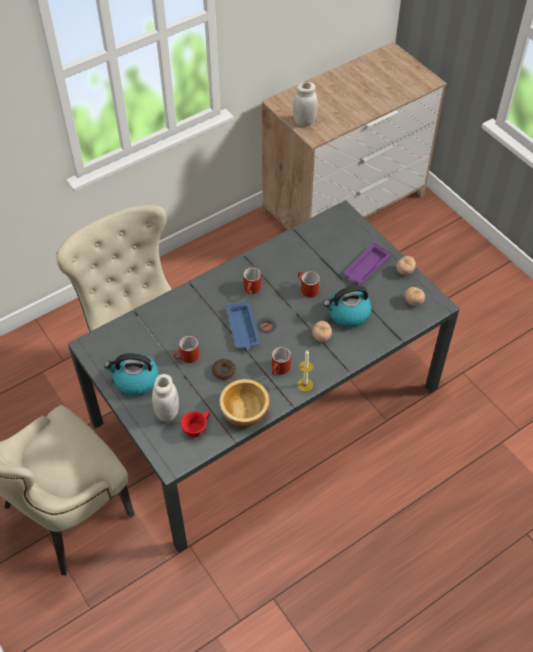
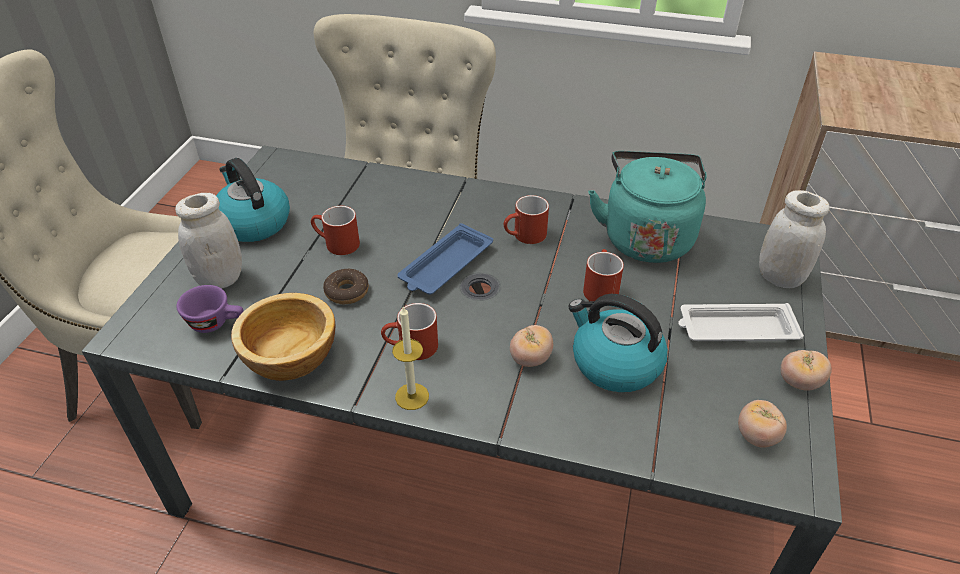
camera: 50 degrees right, 10 degrees down
(197, 427) = (216, 322): red cup -> purple cup
(293, 251) = (646, 236): none -> turquoise kettle
(304, 122) = (849, 96): white jar -> white jar (780, 277)
(366, 267) = (735, 329): purple tray -> white tray

